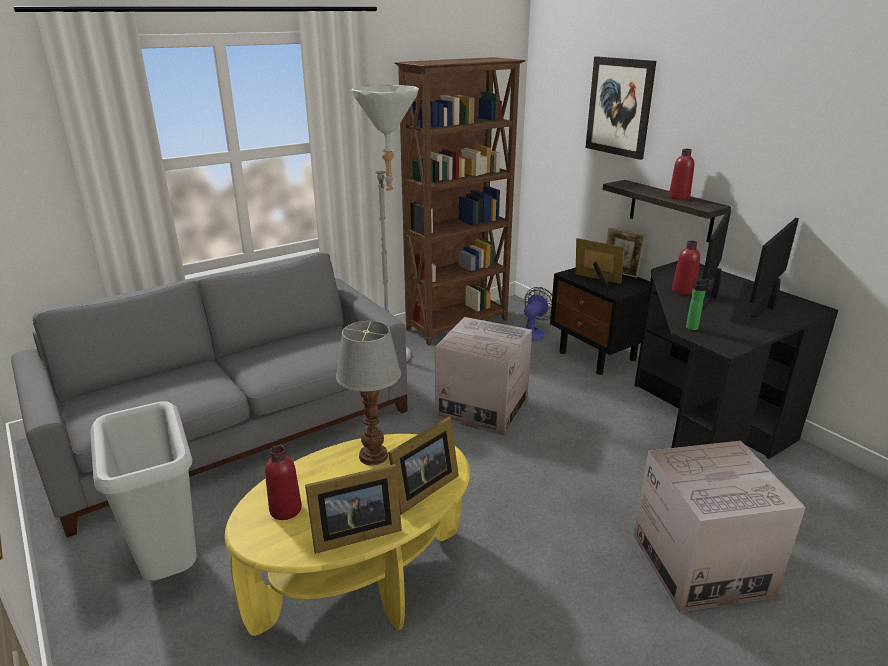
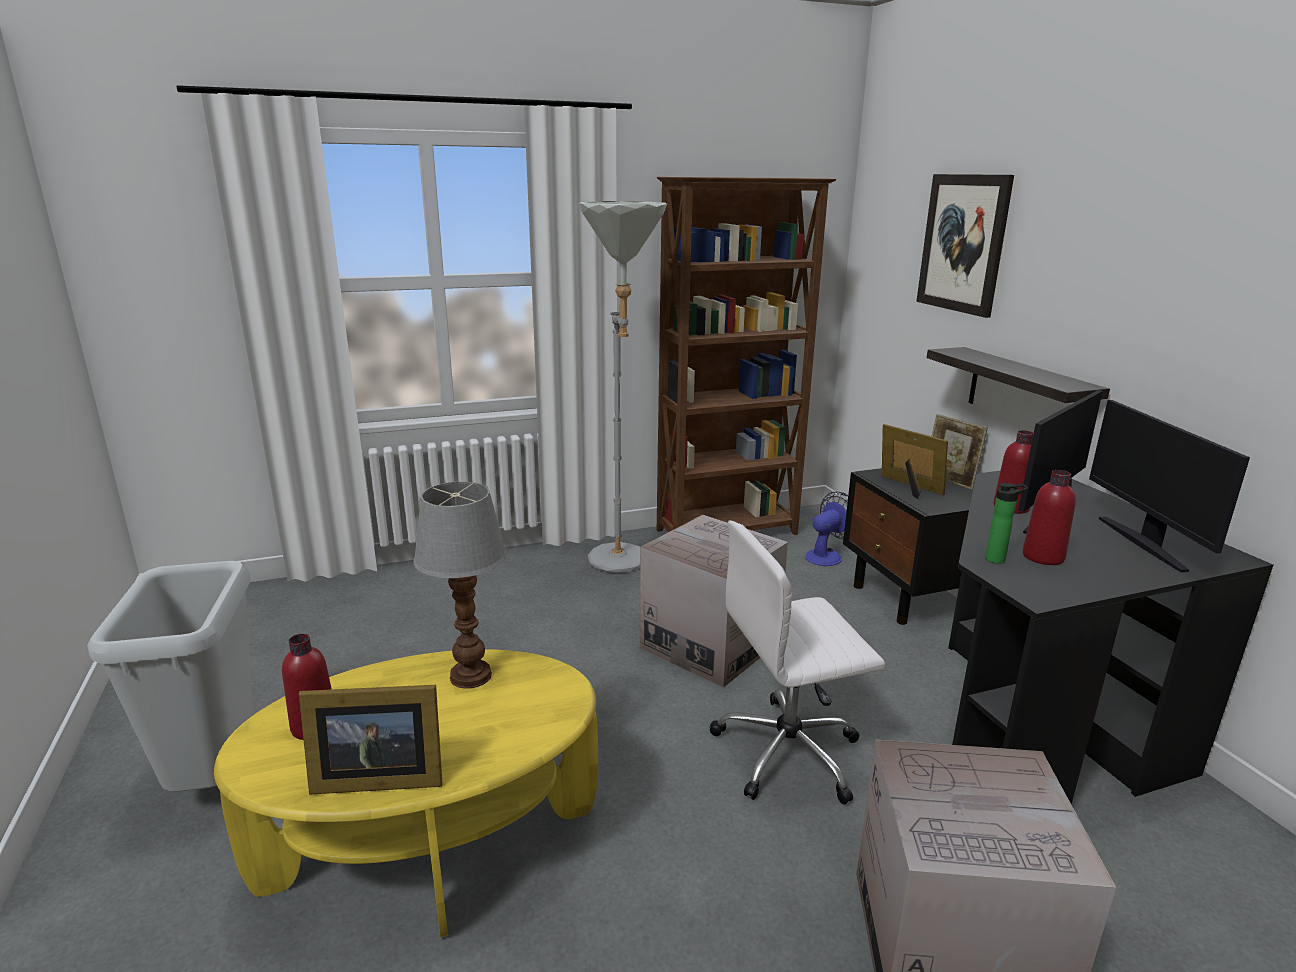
camera: 15 degrees right, 5 degrees down
(235, 430) = (386, 622): grey sofa -> none
(420, 490) = (502, 734): picture frame -> none
(564, 470) = (789, 752): none -> white office chair
(679, 197) = (1032, 372): red bottle -> red bottle (1043, 557)
(767, 305) = (1144, 543): monitor -> monitor turned 60 degrees counterclockwise

